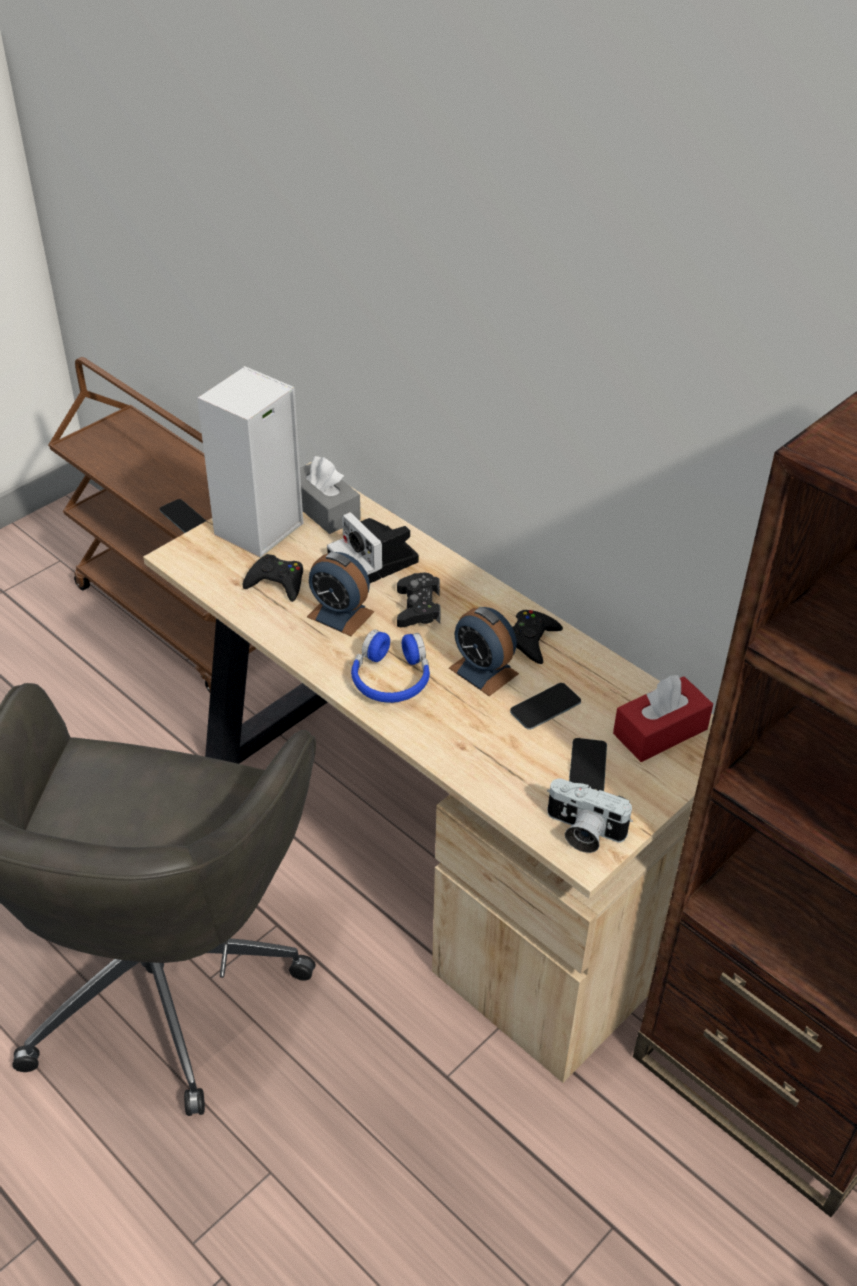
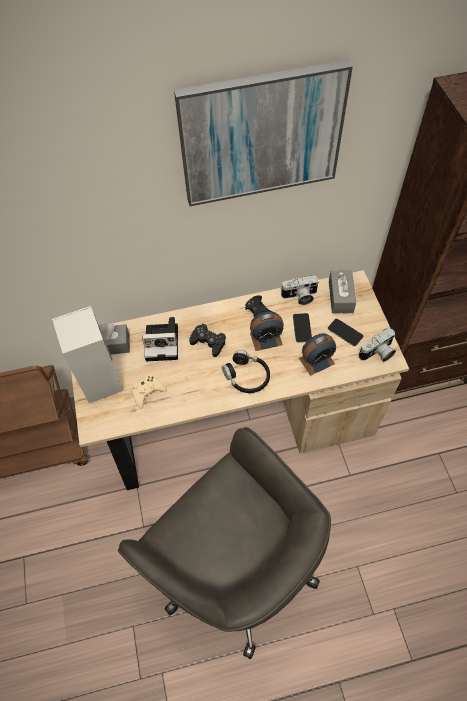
camera: 55 degrees left, 15 degrees up
(184, 518) = (27, 413): phone -> none
(277, 582) = (147, 392): black game controller -> beige game controller
(340, 614) = (190, 375): alarm clock -> alarm clock (316, 361)
(391, 678) = (246, 376): blue headphones -> black headphones
(608, 678) = (300, 297): none -> camera
(621, 290) = (261, 135): none -> picture
(660, 731) = (340, 297): red tissue box -> grey tissue box

